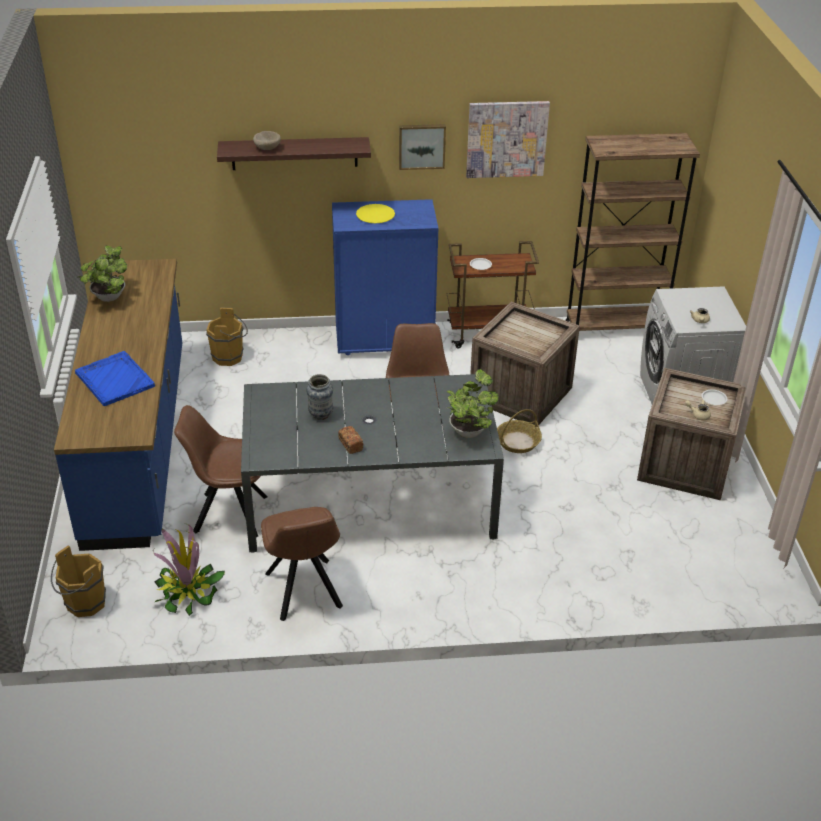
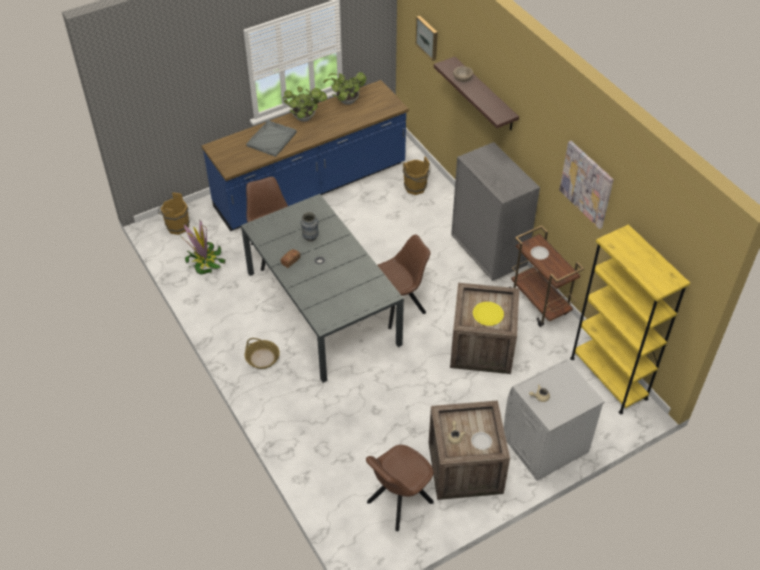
camera: 65 degrees right, 10 degrees up
(114, 379) = (272, 139): blue tray -> grey tray
(304, 590) = (231, 309): brown chair -> brown chair (399, 502)
(375, 215) = (494, 167): yellow plate -> yellow plate (488, 314)
(384, 341) = (488, 254): blue cabinet -> grey cabinet
(421, 146) = (543, 146): picture -> picture (428, 37)
(469, 430) = (337, 310): potted plant -> potted plant (306, 118)
(518, 442) = (427, 362): basket -> basket (263, 358)
(614, 328) = (608, 378): brown bookcase -> yellow bookcase

